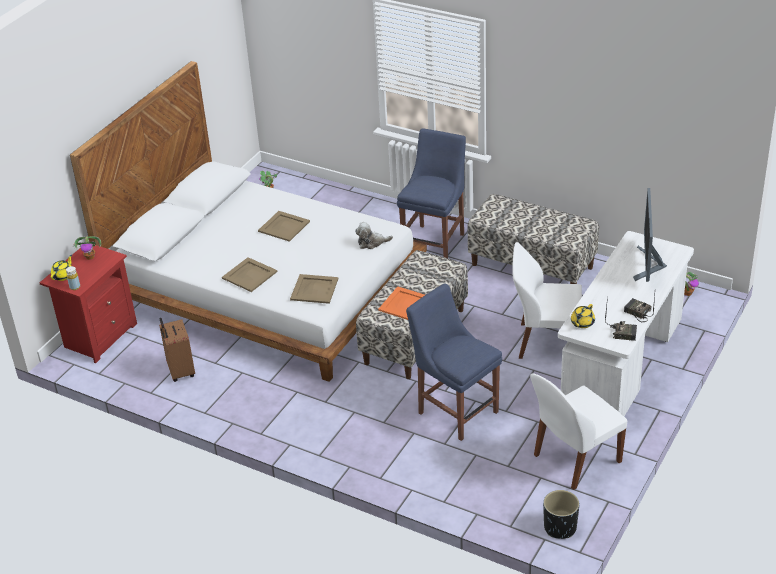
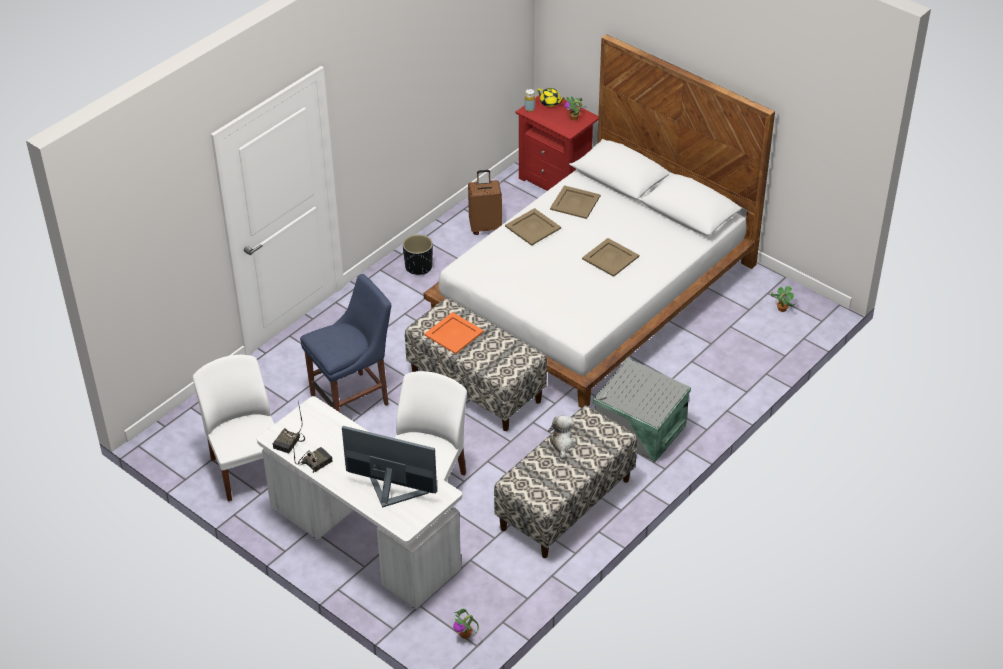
camera: 100 degrees right, 5 degrees up
(315, 289) = (491, 266): beige tray -> beige tray (575, 203)
(372, 243) = (559, 317): plush toy -> plush toy (562, 443)
(435, 241) = (639, 430): blue chair -> grey storage box
(560, 527) = (172, 439): black planter -> black planter (419, 267)
(582, 323) = (319, 416): yellow teapot -> none

